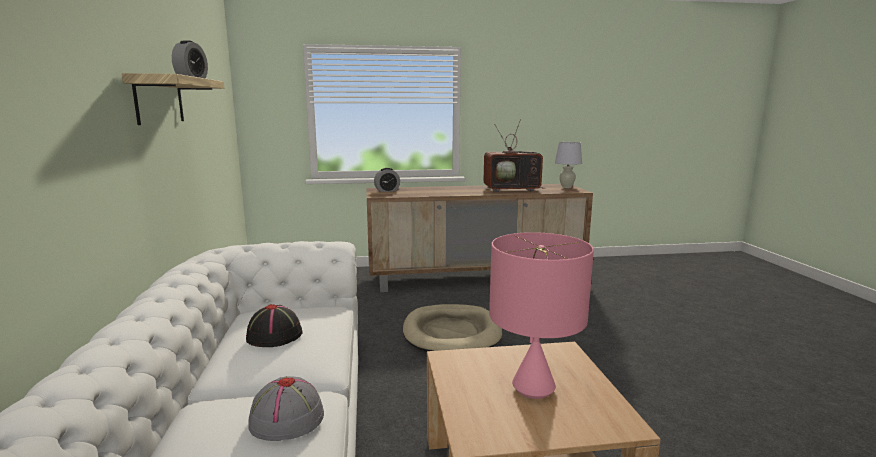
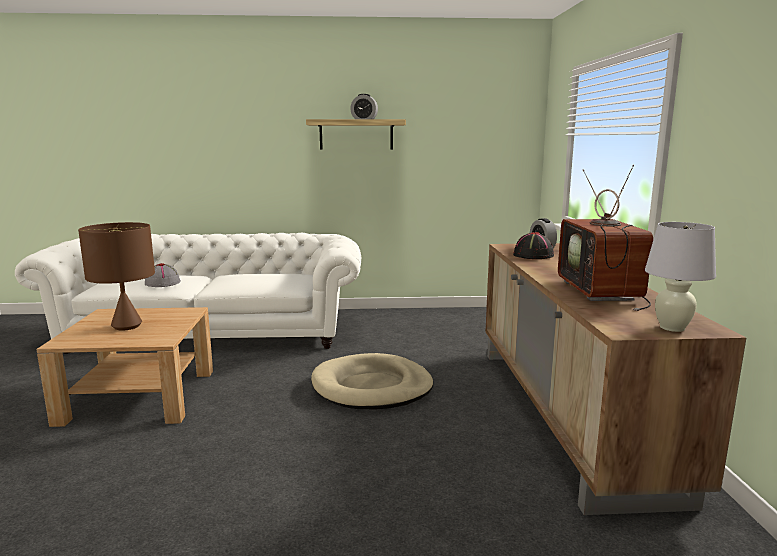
camera: 95 degrees right, 0 degrees up
(275, 335) = (255, 276): black hat -> black hat (533, 256)
(533, 389) = (127, 326): pink table lamp -> brown table lamp

